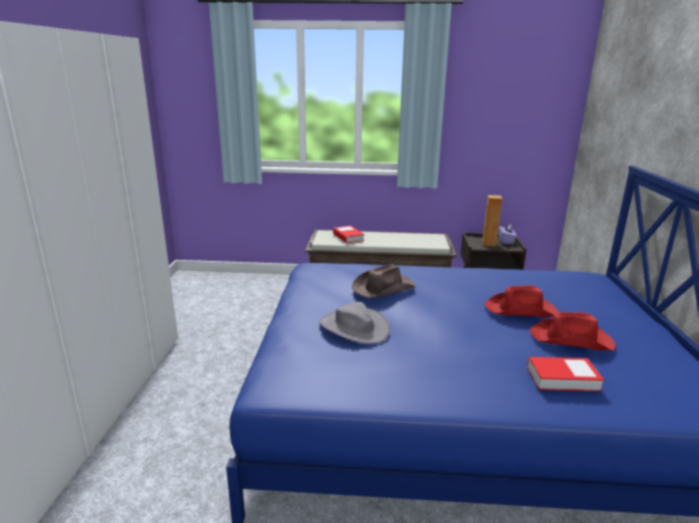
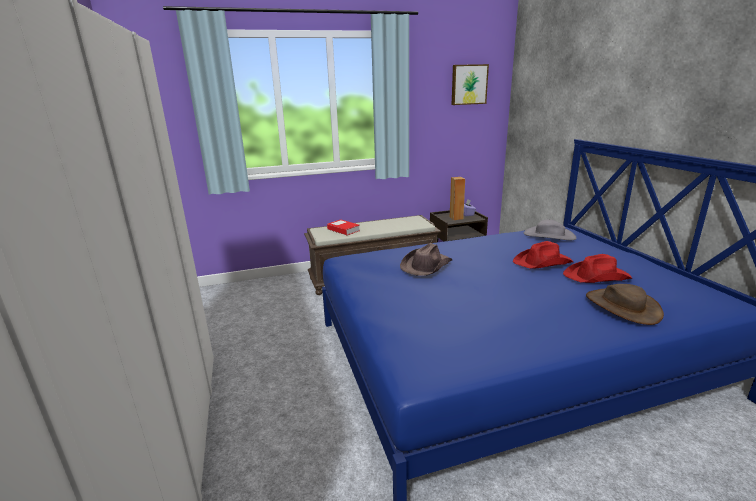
camera: 20 degrees left, 0 degrees up
(354, 327) = (434, 303): grey hat -> grey hat (549, 235)
(527, 86) = (468, 84): none -> picture
(562, 378) = (622, 306): book -> brown hat

